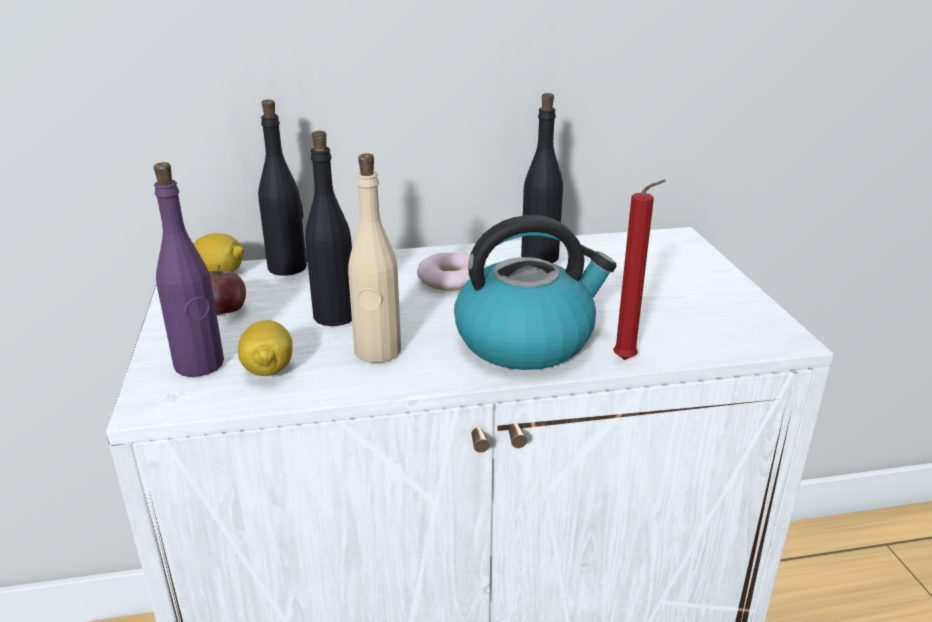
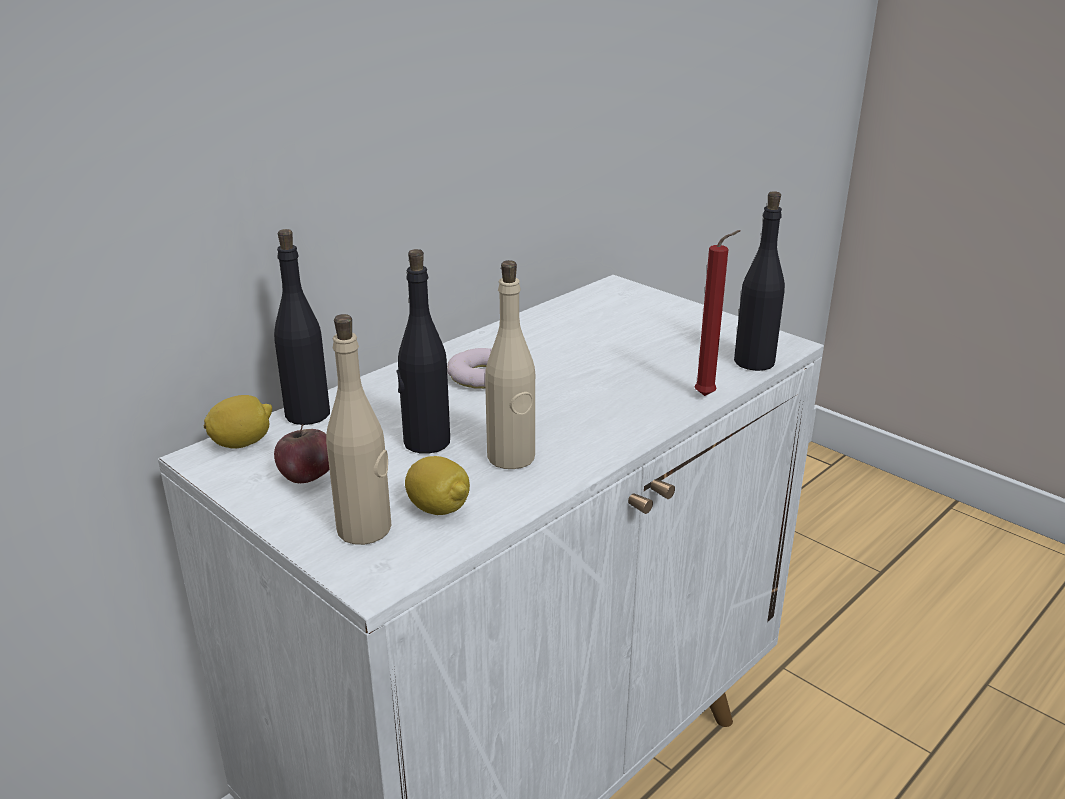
camera: 35 degrees left, 0 degrees up
(199, 365) = (365, 529): purple bottle -> beige bottle
(526, 340) = (616, 406): kettle -> none
(540, 257) = (531, 334): black bottle -> black bottle (753, 362)

